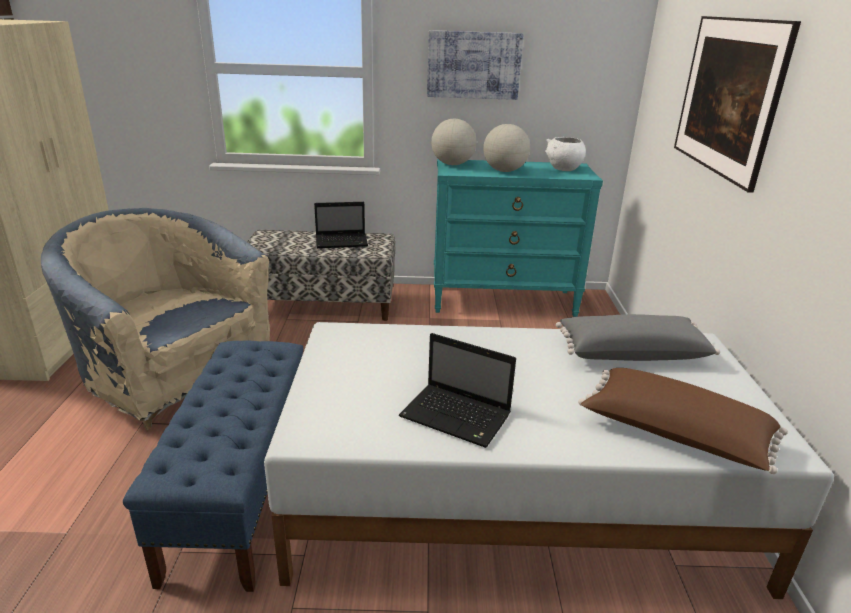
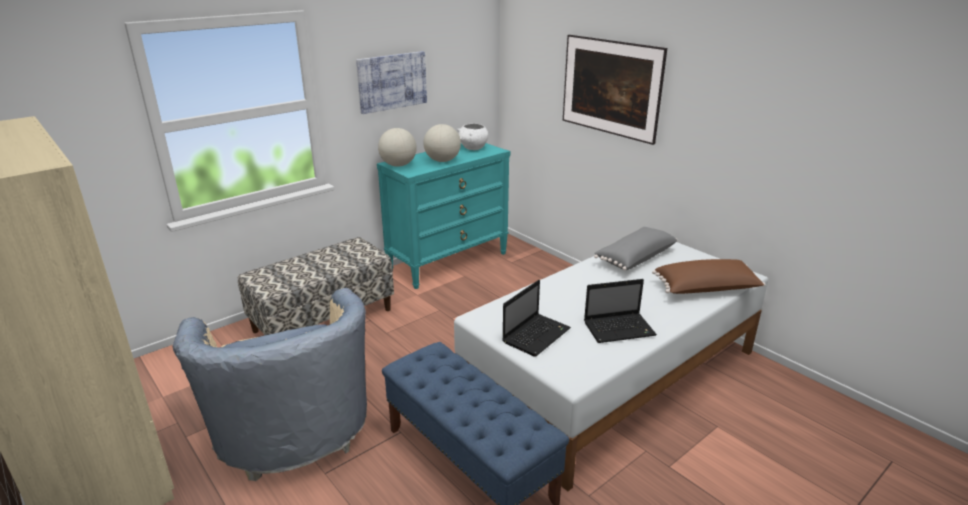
camera: 40 degrees left, 0 degrees up
(174, 377) = (292, 431): beige armchair -> beige armchair turned 105 degrees counterclockwise
(342, 242) = (332, 257): laptop -> laptop (537, 335)

